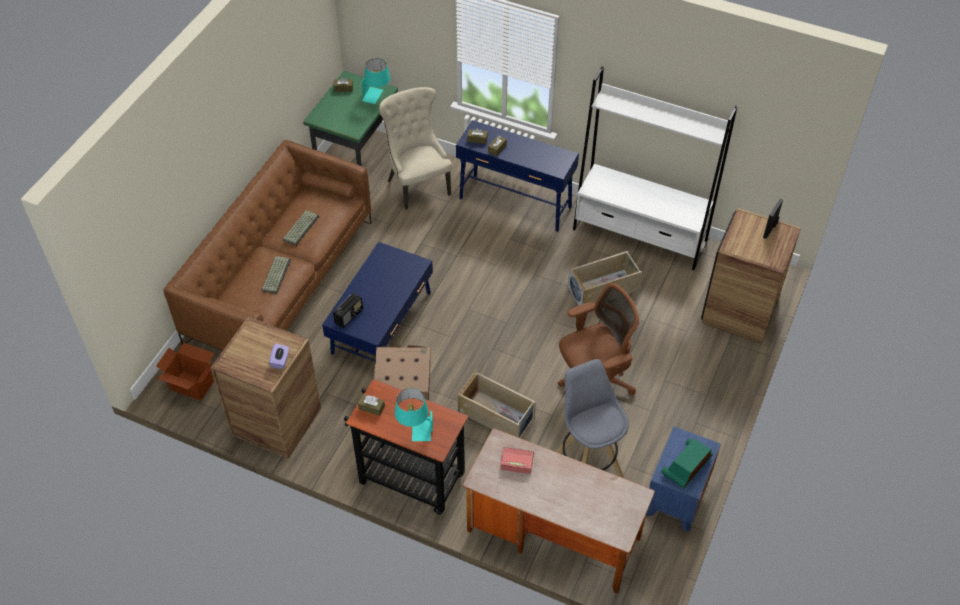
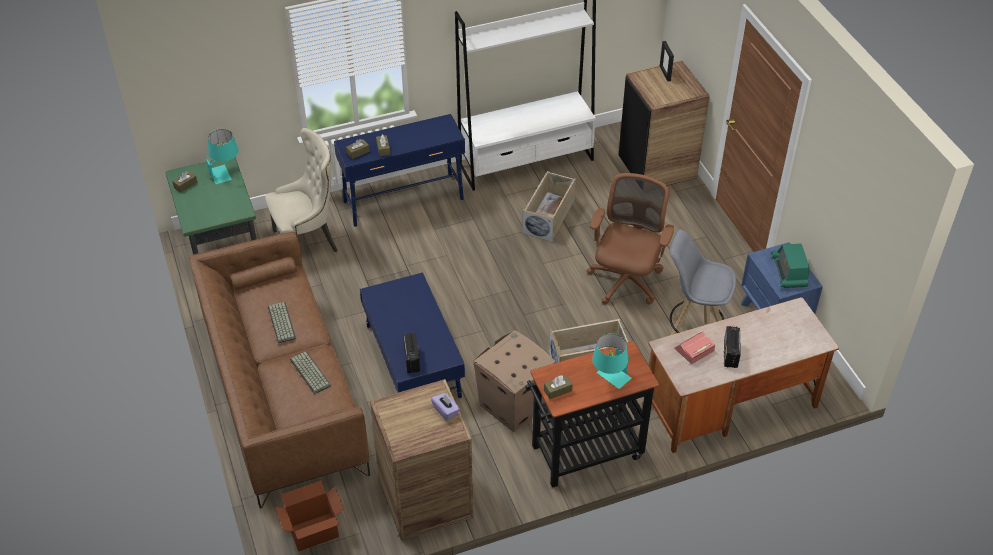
camera: 45 degrees left, 5 degrees down
(418, 186) = (307, 240): beige chair -> beige chair turned 135 degrees clockwise
(538, 486) = (730, 354): none -> radio

